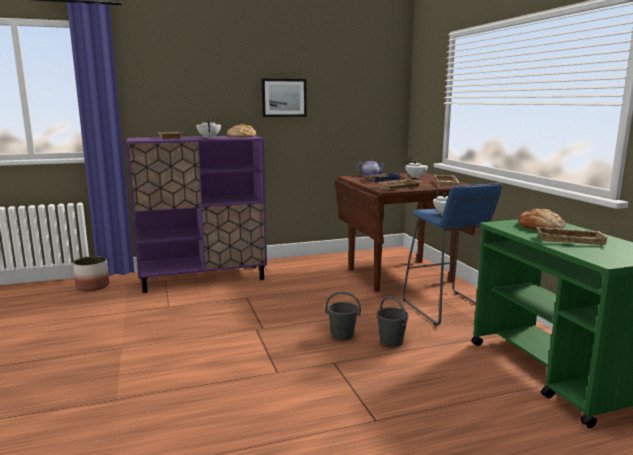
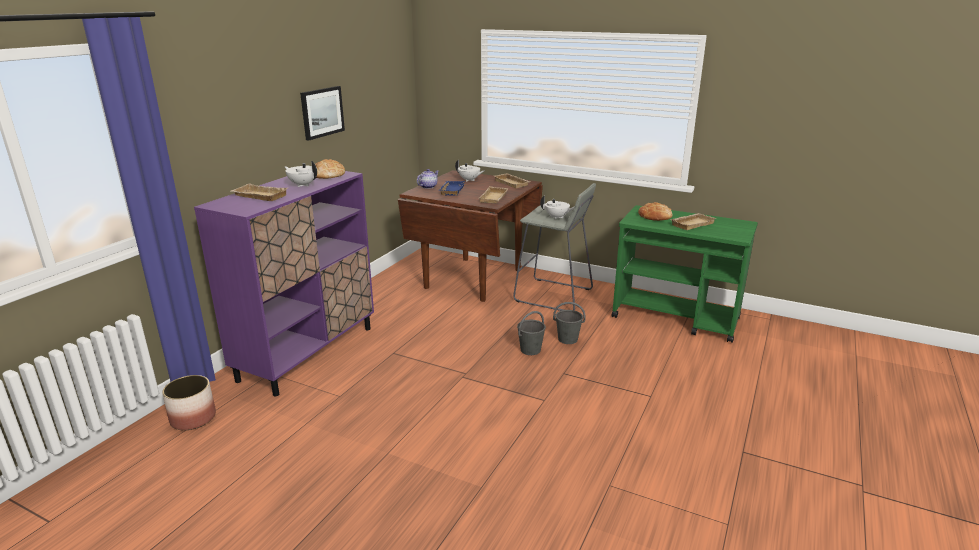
camera: 45 degrees left, 10 degrees up
(447, 308) = (554, 296): blue stool -> grey stool

